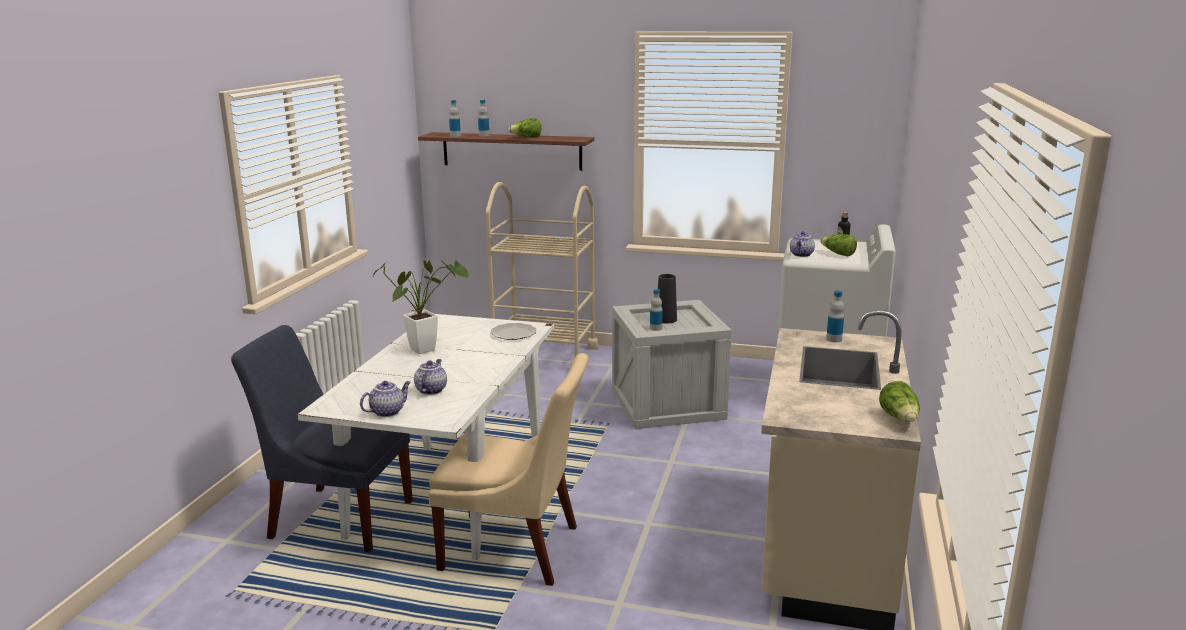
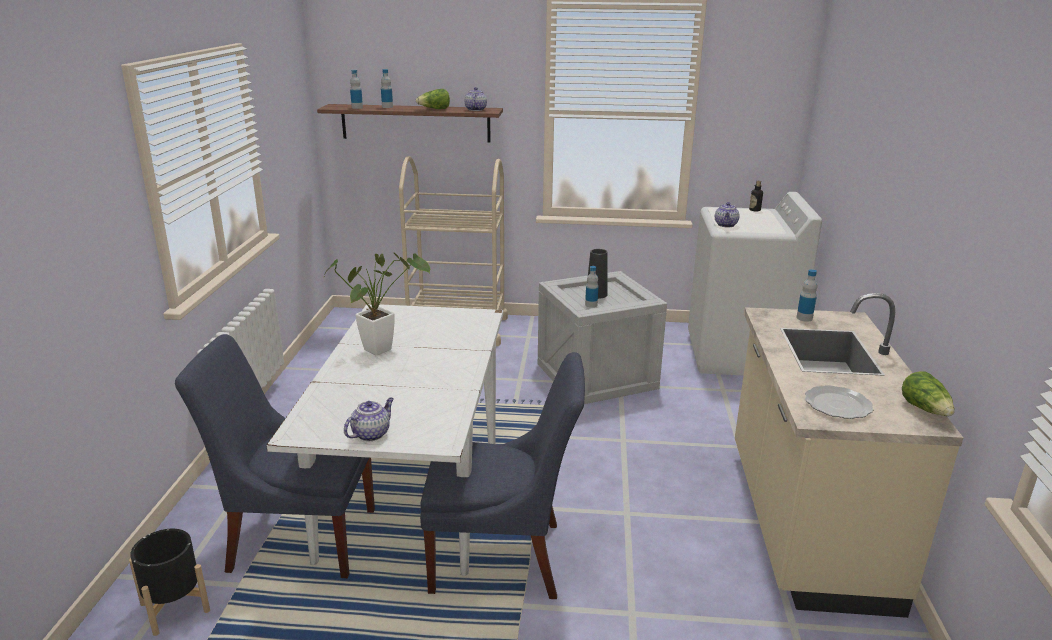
camera: 10 degrees left, 5 degrees up
(218, 560) = (174, 607): none -> black planter
(431, 390) = (408, 401): teapot -> teapot (475, 109)
(513, 334) = (467, 324): plate -> plate (838, 405)
(516, 549) = (504, 558): beige chair -> blue chair
(838, 254) = (759, 223): lettuce -> none

